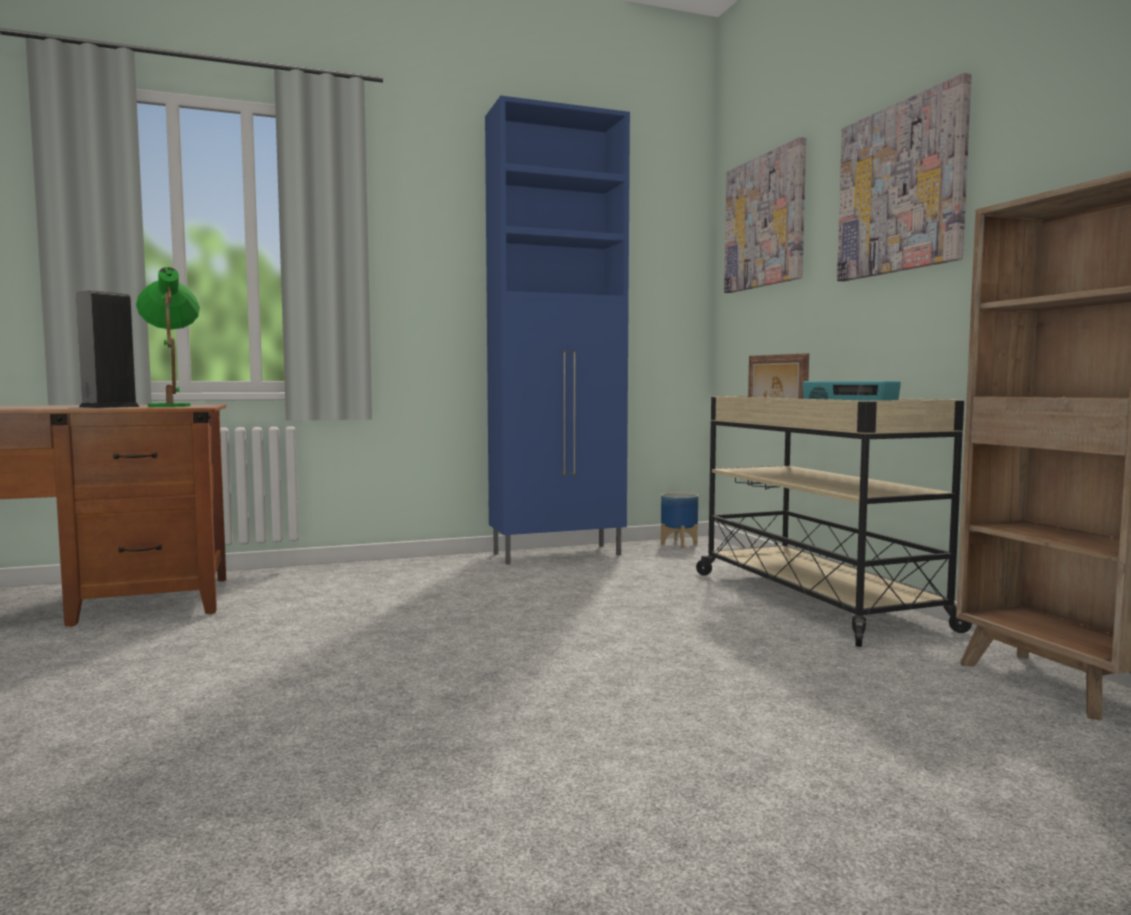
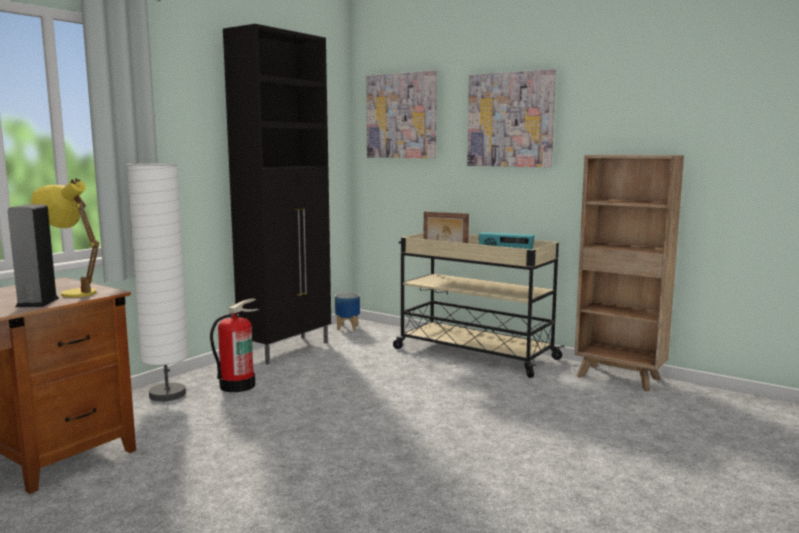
camera: 35 degrees left, 5 degrees up
(172, 406) = (72, 292): green table lamp -> yellow table lamp
(350, 573) = (167, 395): none -> white floor lamp
(432, 577) = (237, 385): none -> fire extinguisher
(559, 554) = (287, 349): blue cabinet -> black cabinet

